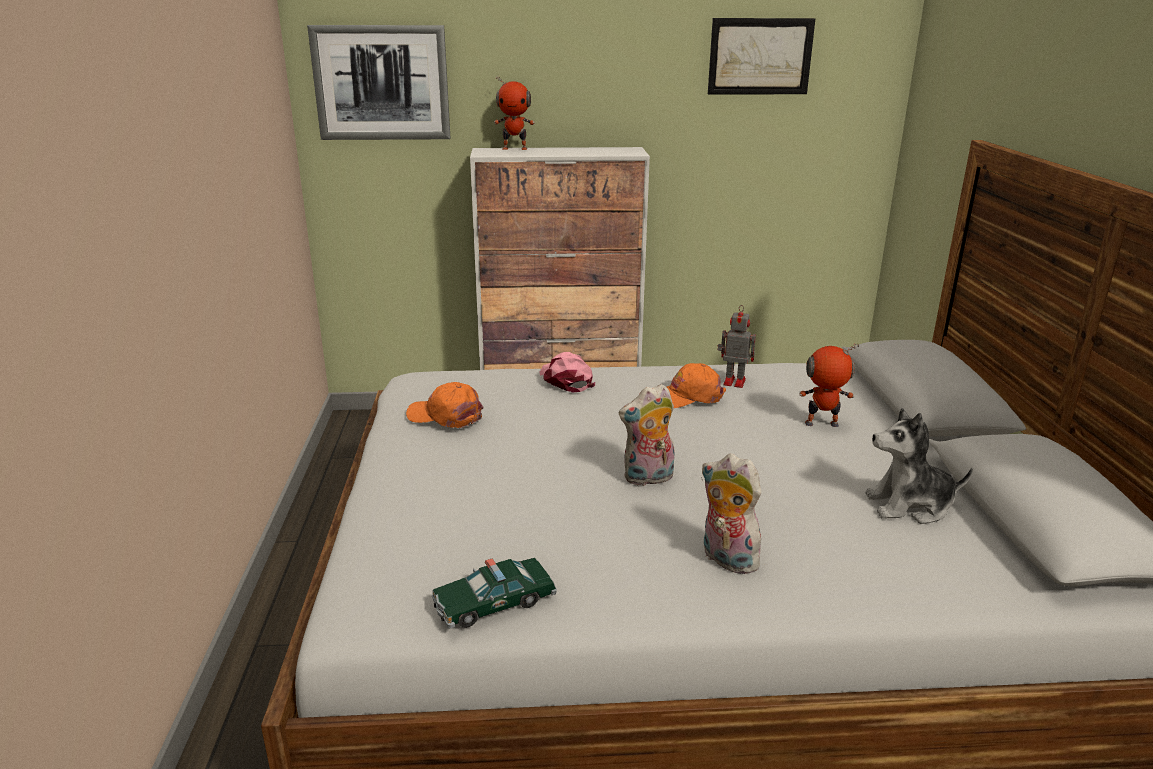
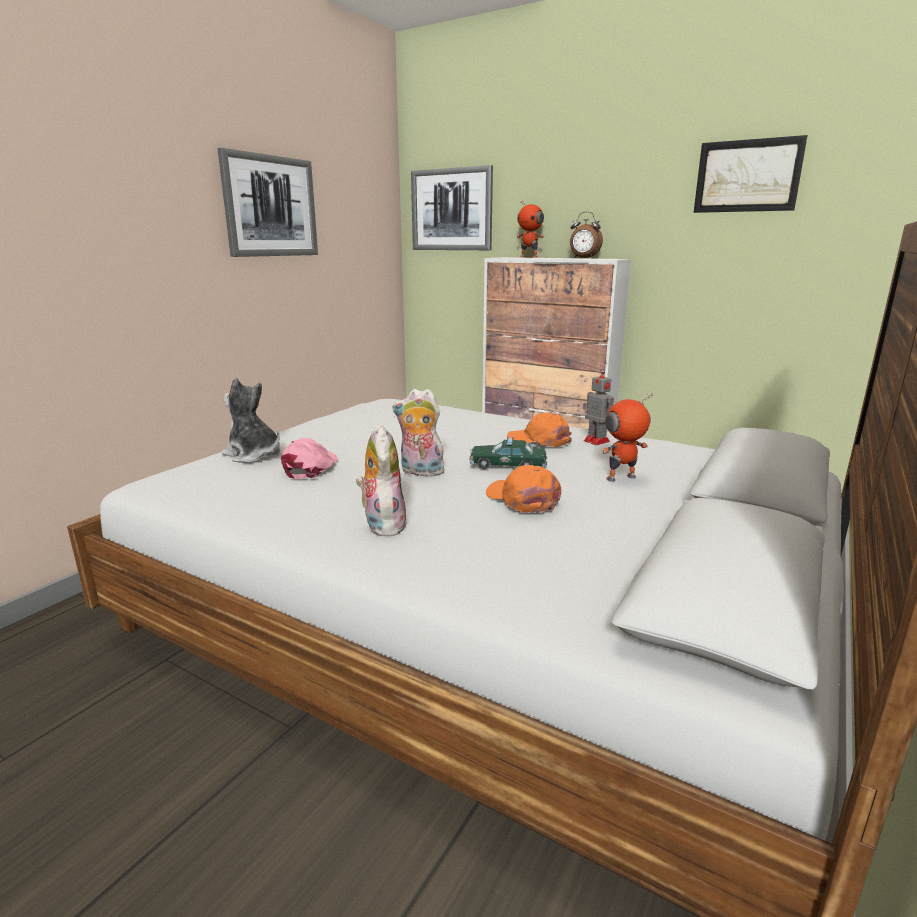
camera: 35 degrees right, 5 degrees down
(207, 123) = (270, 206): none -> picture
(445, 415) = (359, 416): orange cap -> orange cap (522, 499)
(494, 603) = (210, 499): toy car -> toy car (507, 465)
(566, 379) = (470, 416): pink cap -> pink cap (310, 467)
(592, 149) = (583, 258): none -> alarm clock
(822, 425) = (622, 479): toy robot -> toy robot turned 60 degrees counterclockwise
(909, 506) = (599, 543): plush toy -> plush toy (253, 455)

